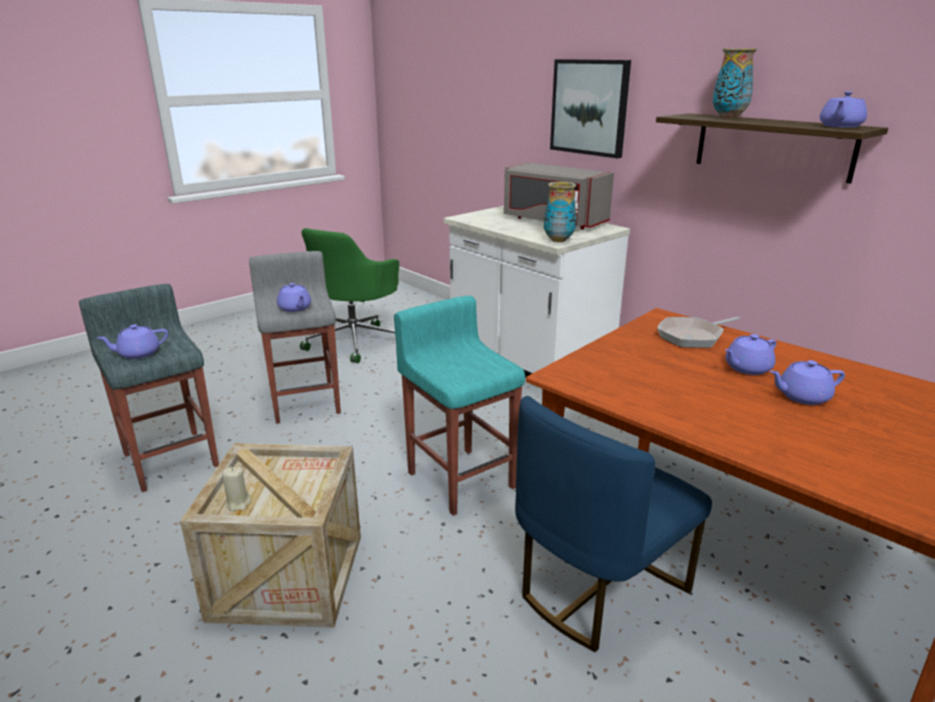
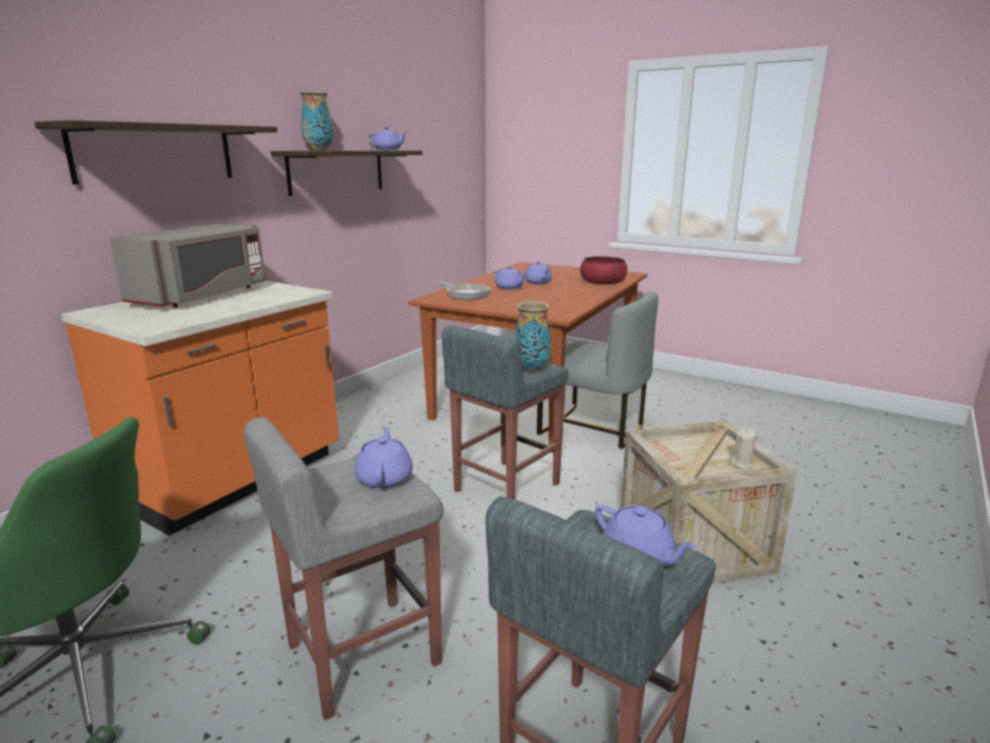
camera: 105 degrees left, 5 degrees down
(295, 308) = (384, 478): purple teapot -> purple teapot turned 45 degrees counterclockwise
(460, 479) = (505, 488): turquoise stool -> grey stool
(528, 361) = (234, 479): white counter -> orange counter
(558, 240) = (299, 291): vase -> vase (531, 369)
(589, 107) = (155, 153): picture -> shelf
(597, 588) = (593, 428): blue chair -> grey chair
(839, 465) = (602, 282): none -> red bowl

